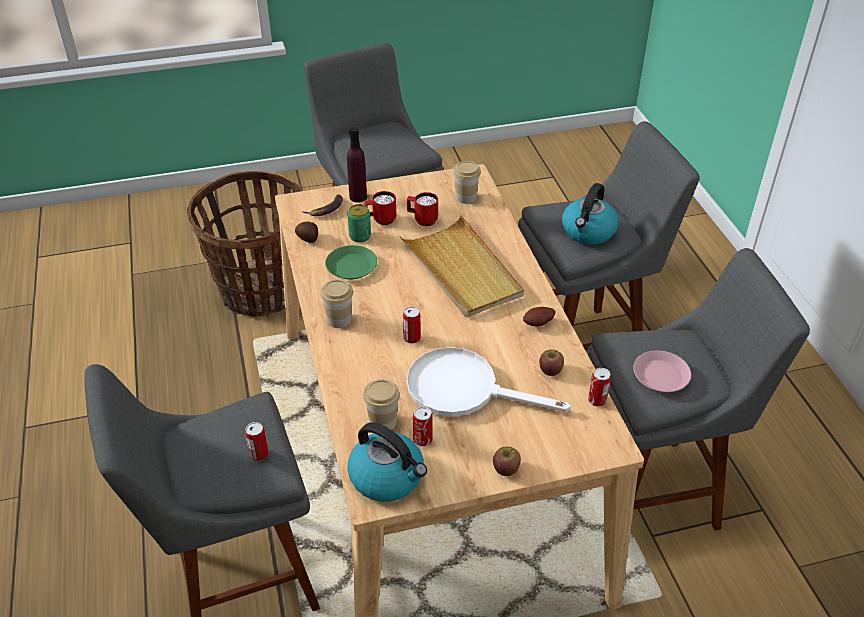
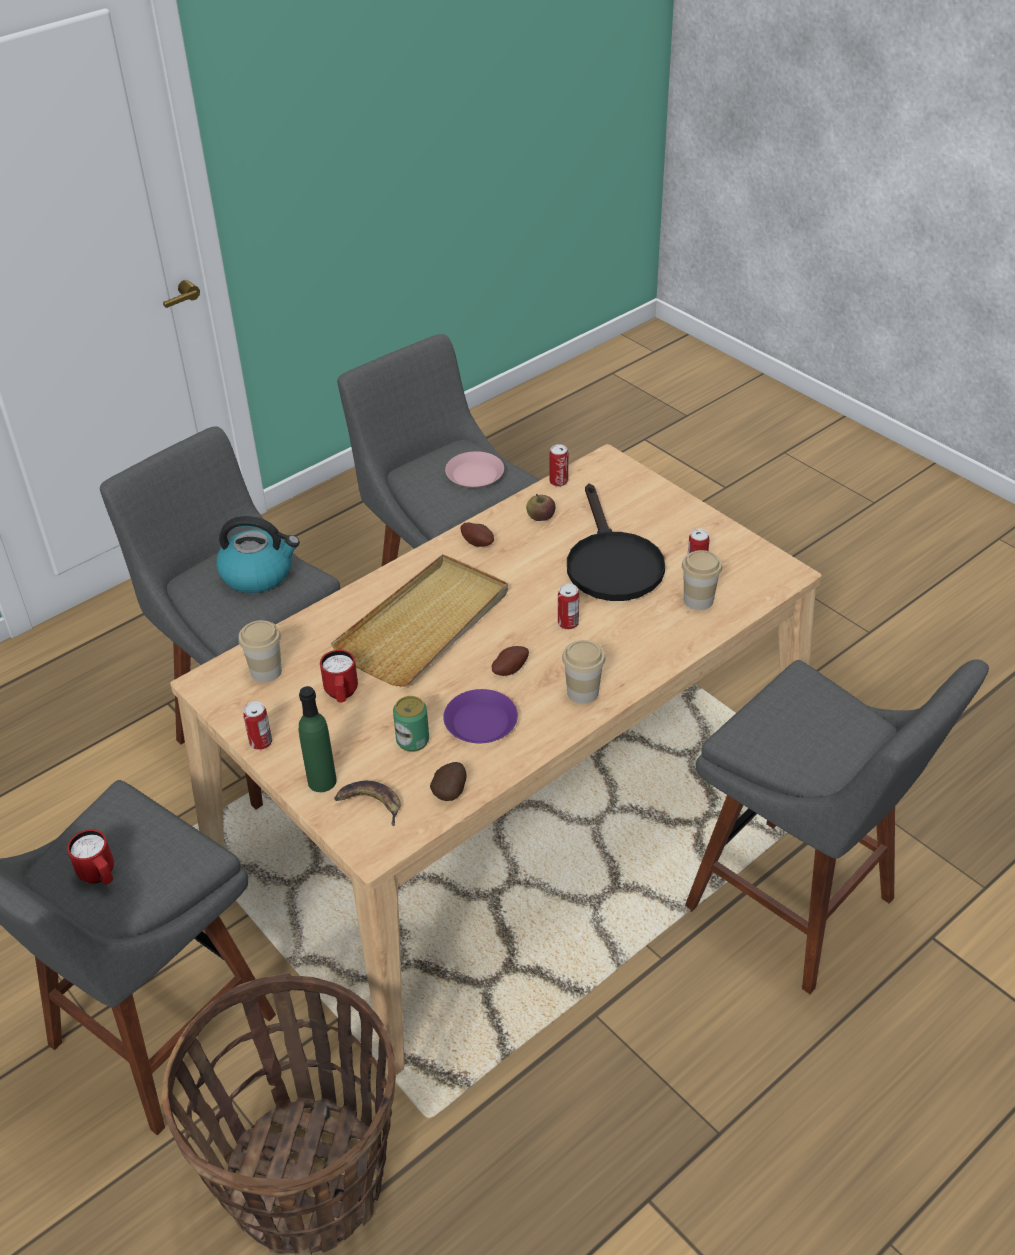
camera: 115 degrees left, 0 degrees up
(259, 454) = (794, 697): can -> can (261, 742)
(351, 267) = (481, 722): green plate -> purple plate
(358, 197) = (322, 781): purple bottle -> green bottle
(380, 220) = (365, 734): red mug -> red mug (100, 876)
(388, 294) = (509, 669): none -> potato
(388, 477) = (756, 573): kettle -> none
(464, 389) = (611, 562): white frying pan -> black frying pan
(506, 468) = (683, 510): apple -> none

